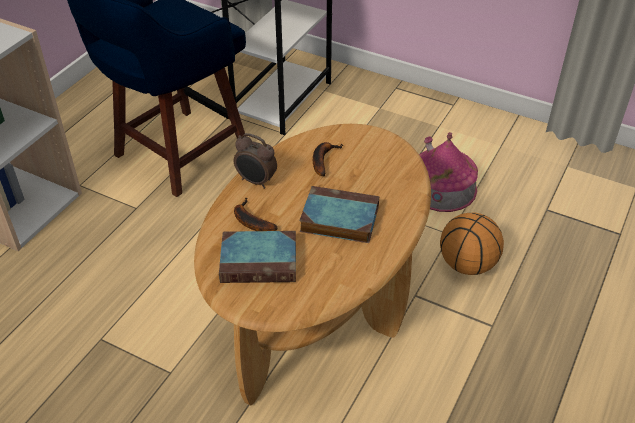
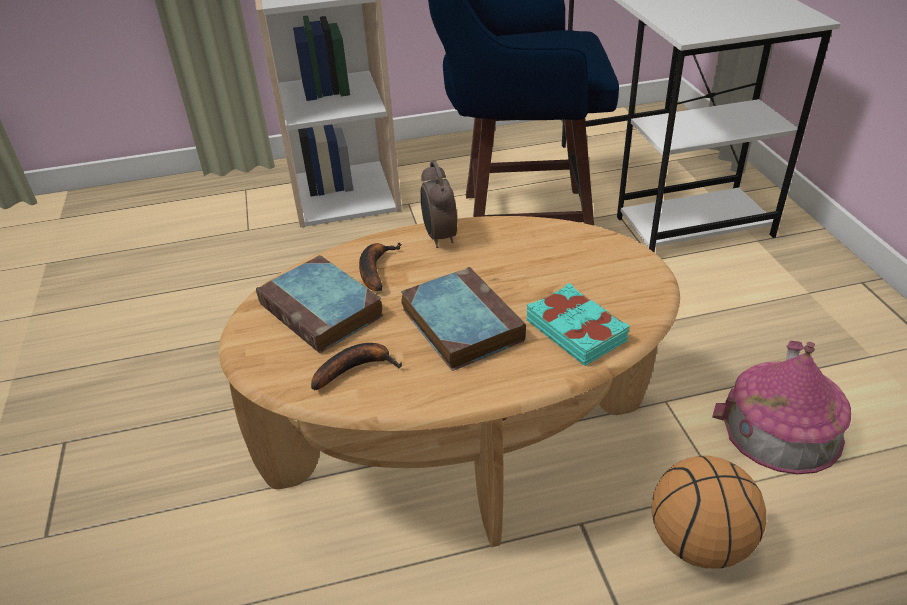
camera: 50 degrees right, 5 degrees down
(322, 159) = (539, 256): banana -> banana (356, 368)
(392, 186) = (576, 330): none -> turquoise book

